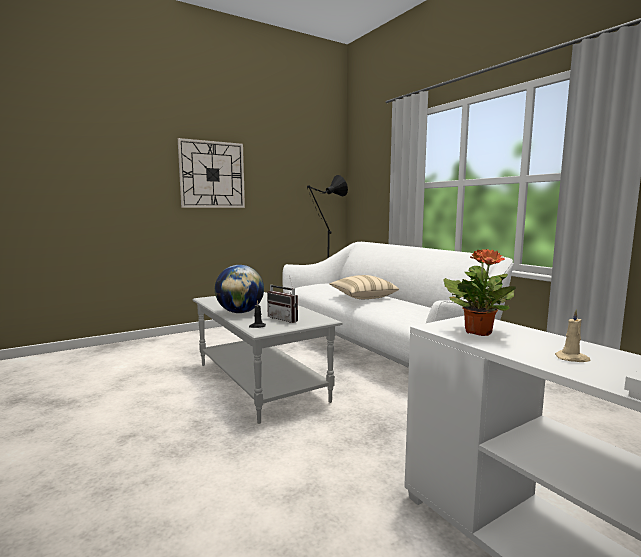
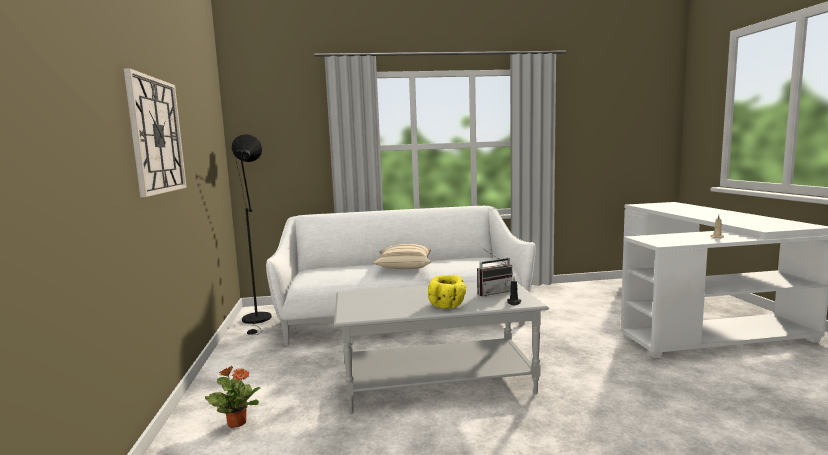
camera: 65 degrees left, 0 degrees up
(240, 312) = (448, 305): globe -> yellow bowl
(478, 332) = (671, 240): potted plant -> potted plant (236, 423)

